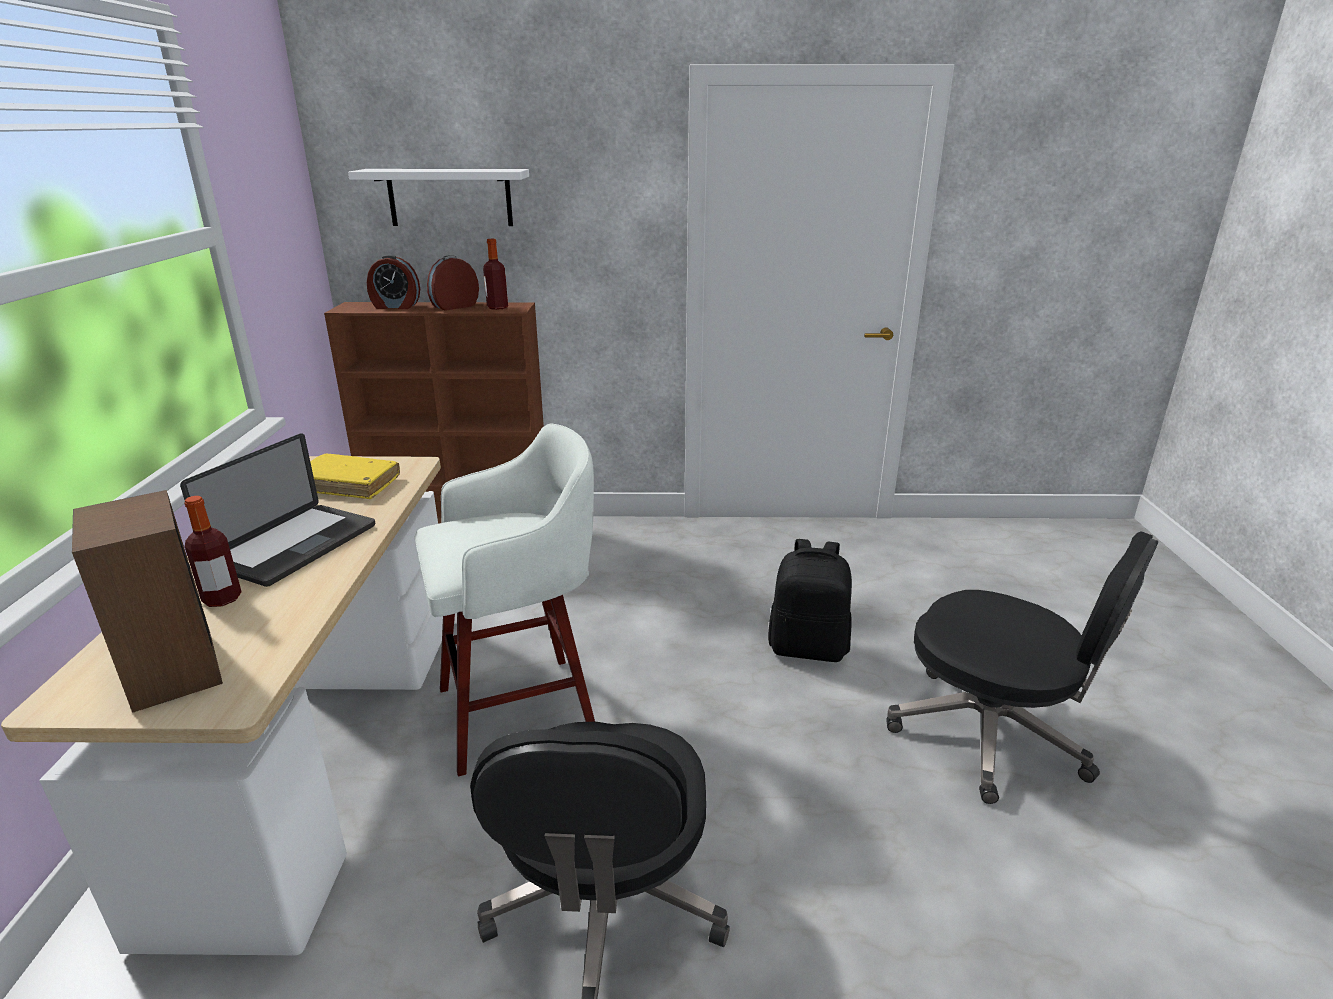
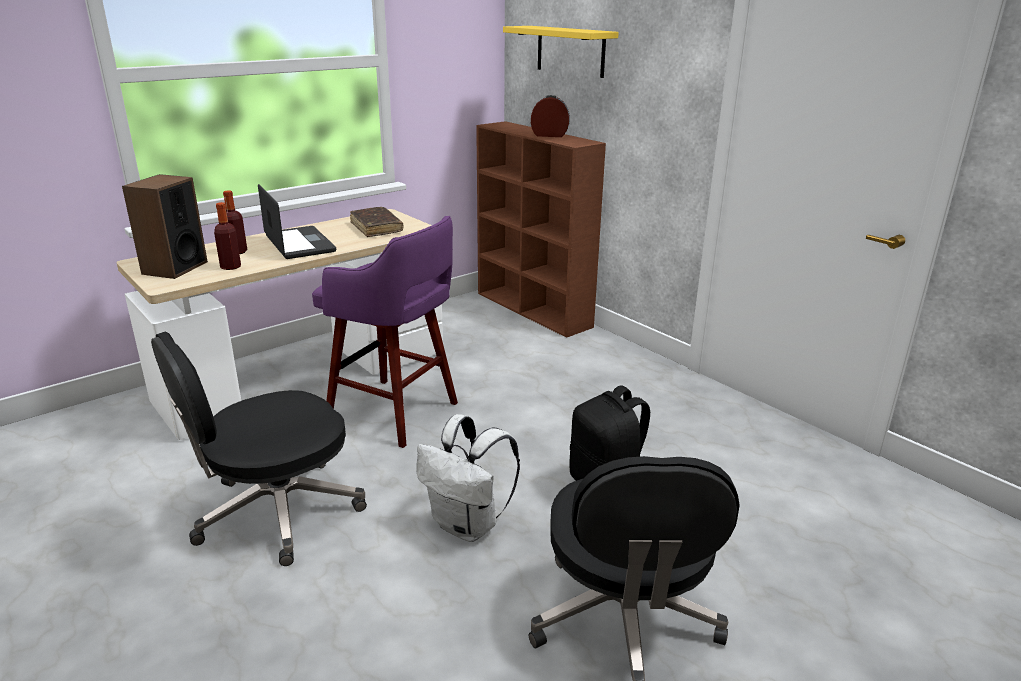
camera: 50 degrees right, 0 degrees up
(295, 546) = (299, 244): laptop -> laptop turned 105 degrees counterclockwise
(349, 485) = (376, 228): yellow book -> brown book
(395, 306) = (519, 129): alarm clock -> none
(450, 197) = (570, 51): white shelf -> yellow shelf
(497, 307) = (571, 141): bottle -> bottle (230, 267)
(523, 711) = (396, 413): white stool -> purple stool
(784, 758) = (468, 525): none -> white backpack

